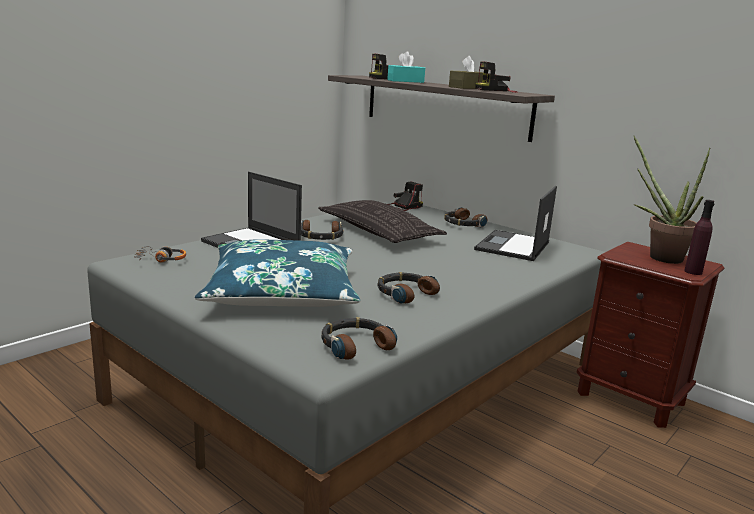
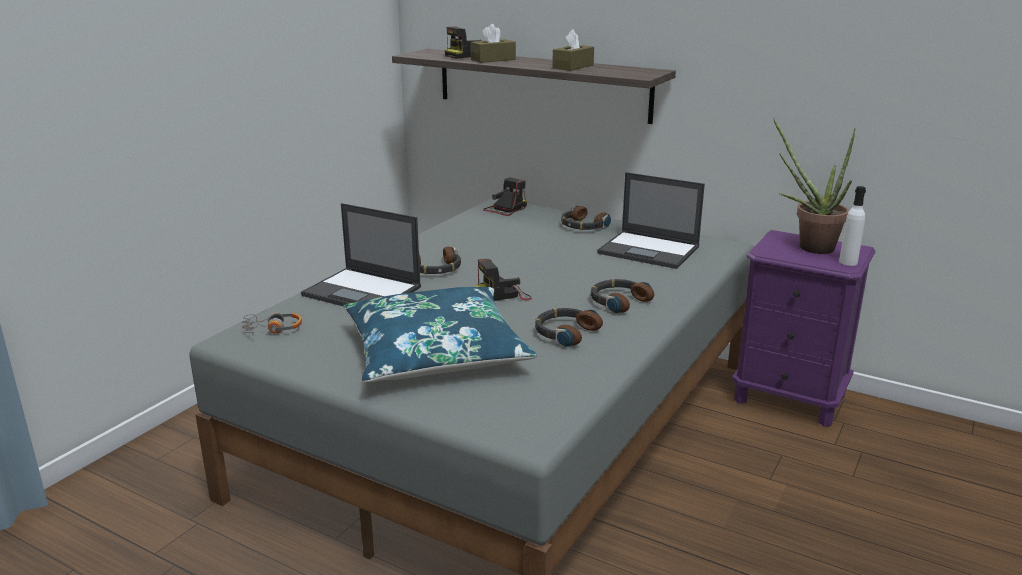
camera: 10 degrees left, 5 degrees up
(355, 345) = (547, 406): headphones -> headphones (618, 301)
(378, 231) = (494, 250): pillow -> none
(405, 81) = (493, 59): turquoise tissue box -> brown tissue box
(496, 90) = (609, 70): camera -> camera (503, 295)
(512, 246) = (650, 250): laptop -> laptop turned 75 degrees counterclockwise
(630, 398) = (789, 398): brown nightstand -> purple nightstand
(693, 272) = (848, 262): purple bottle -> white bottle

